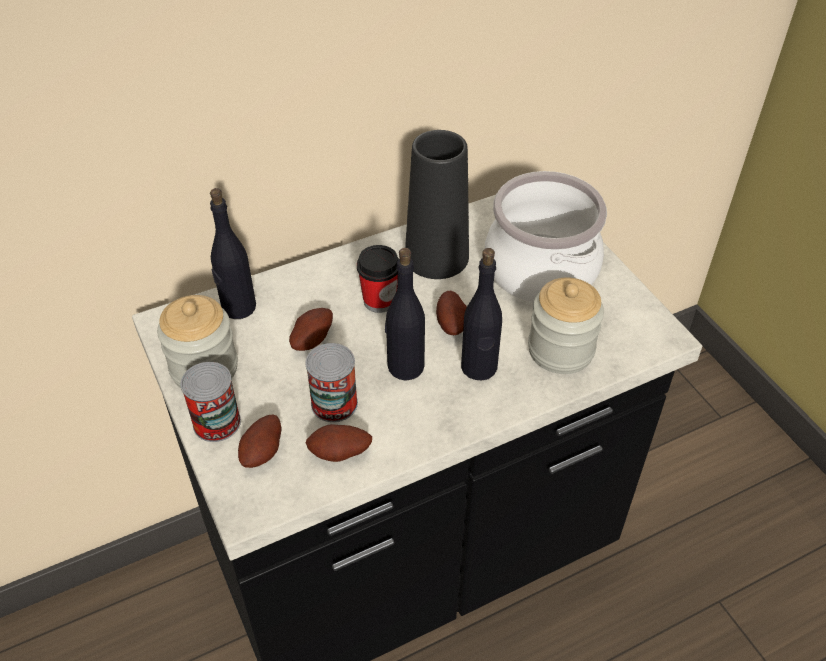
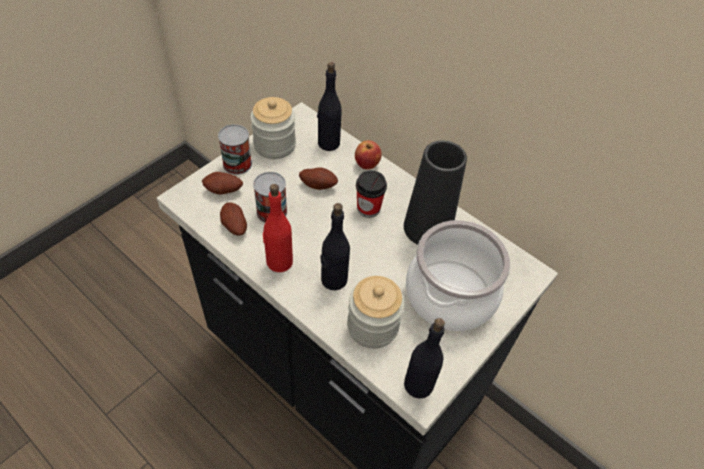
camera: 65 degrees right, 5 degrees up
(302, 279) = (367, 164): none -> apple
(405, 366) = (316, 238): black bottle -> black bottle (418, 384)
(427, 416) = (279, 262): none -> red bottle
(452, 324) = (366, 254): potato -> none

